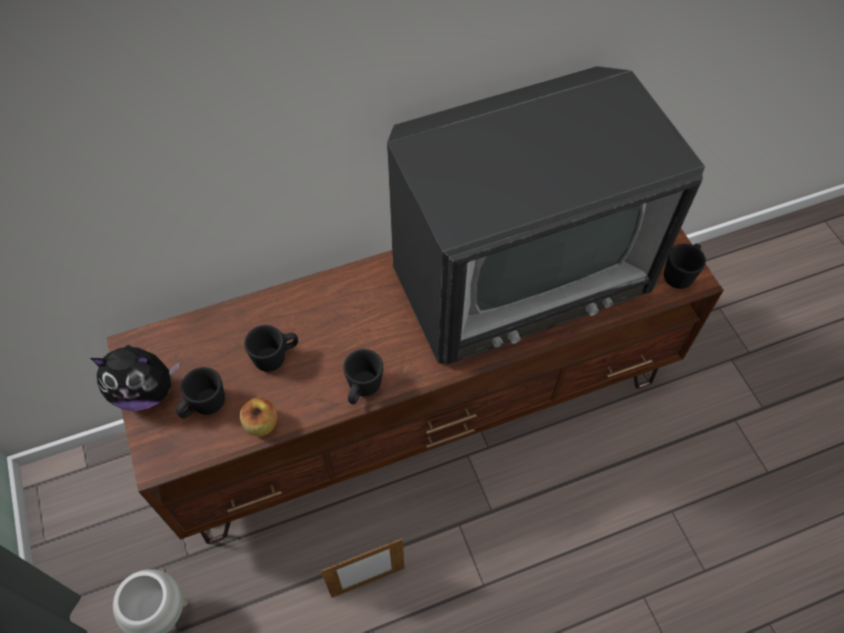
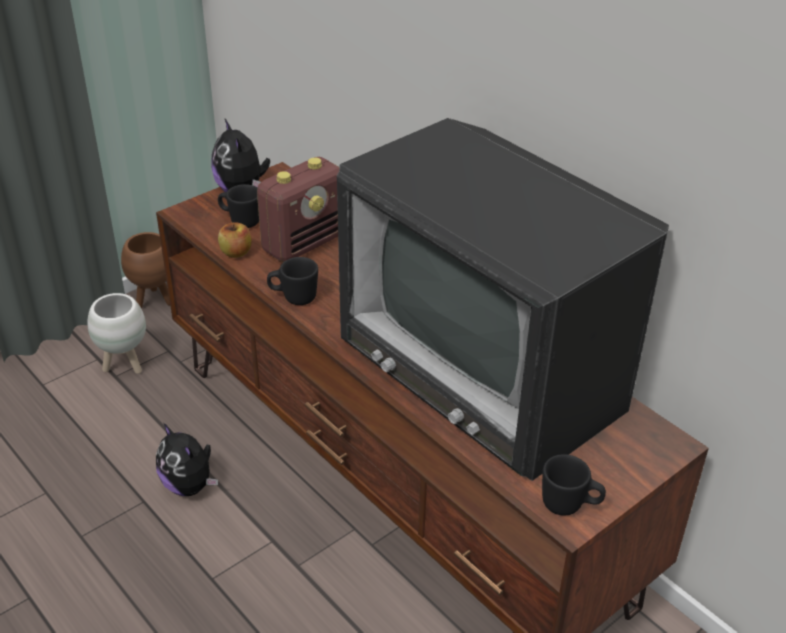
camera: 70 degrees right, 20 degrees down
(69, 563) = (155, 300): none -> brown planter
(276, 357) = (304, 243): black mug -> radio
(368, 582) = (189, 485): picture frame -> plush toy

